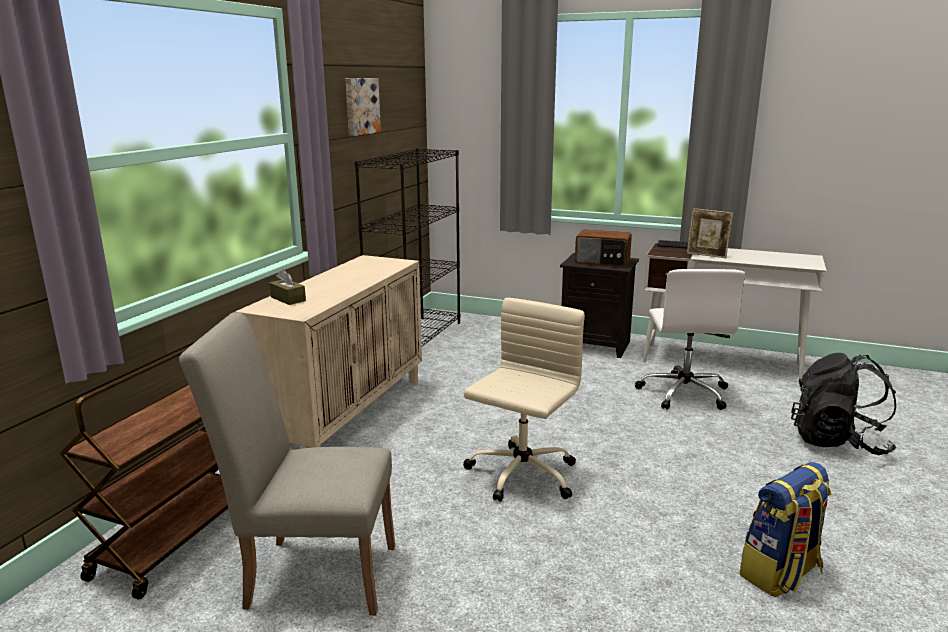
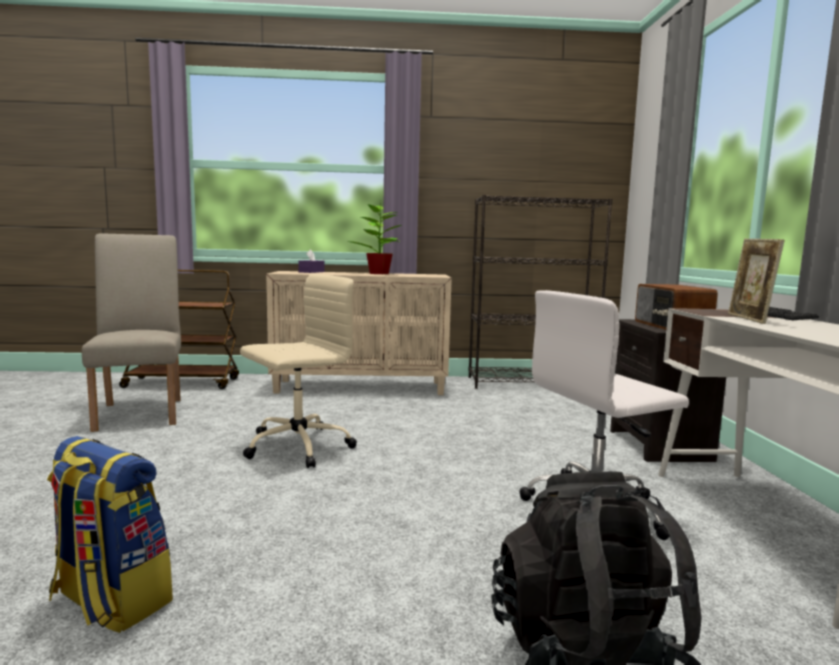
camera: 65 degrees right, 10 degrees down
(288, 299) = (311, 272): brown tissue box -> purple tissue box
(341, 276) = (379, 273): none -> potted plant
(361, 106) = (499, 154): picture -> none
(521, 475) = (296, 446): beige office chair -> beige office chair turned 45 degrees counterclockwise

